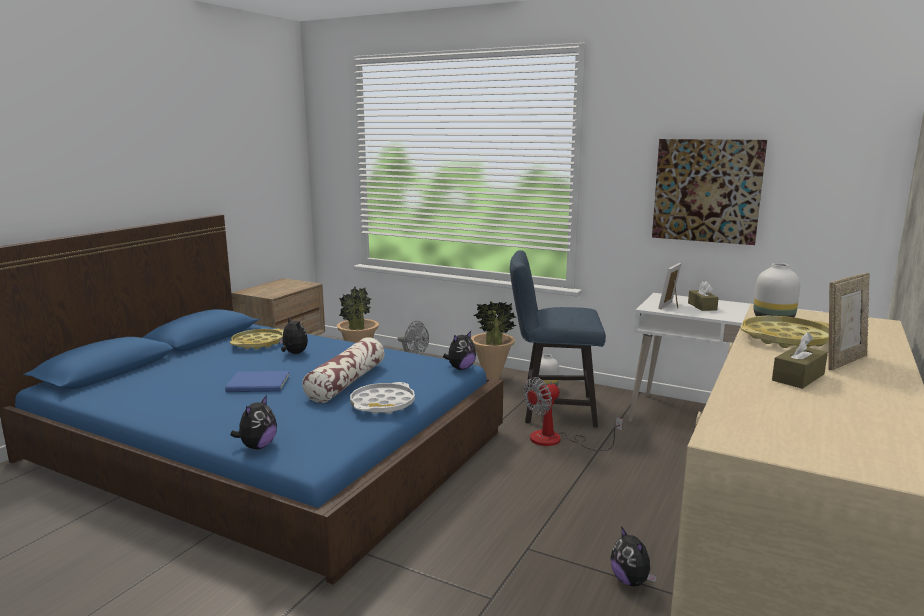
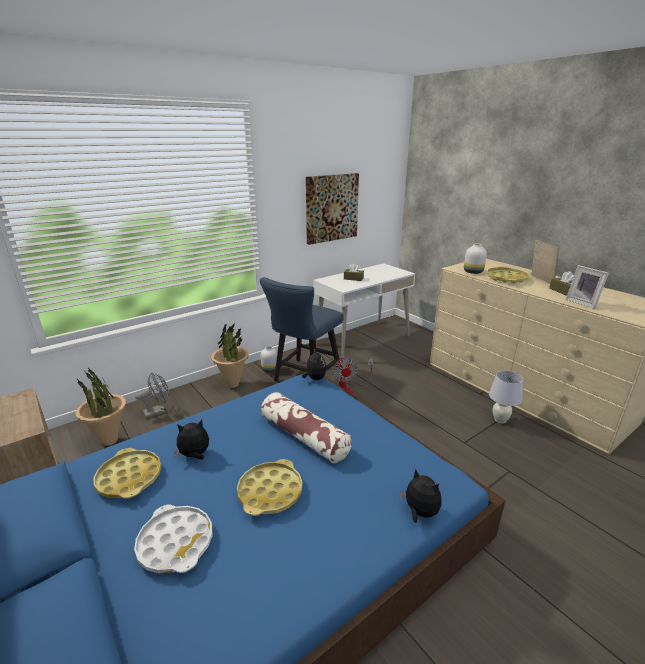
camera: 65 degrees left, 10 degrees up
(260, 384) = (270, 492): blue book -> yellow tray
(382, 404) = (365, 427): white tray -> white tray (176, 543)
(631, 581) = (500, 420): plush toy -> white table lamp
(671, 306) = (346, 284): picture frame -> picture frame (583, 303)

